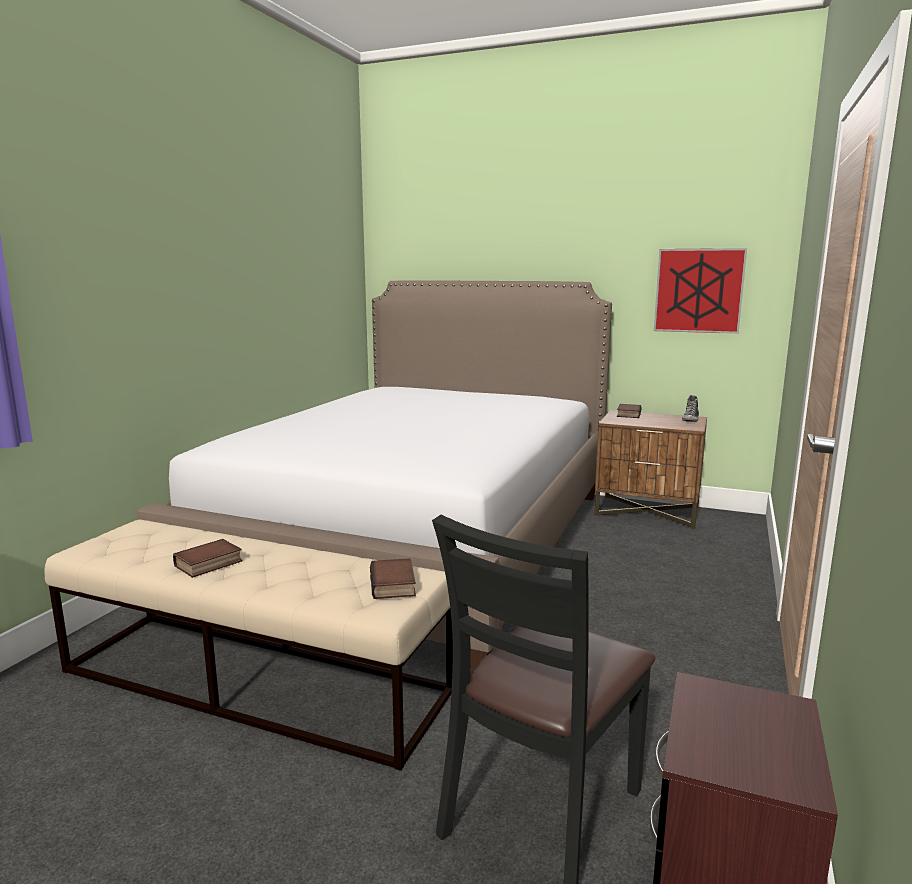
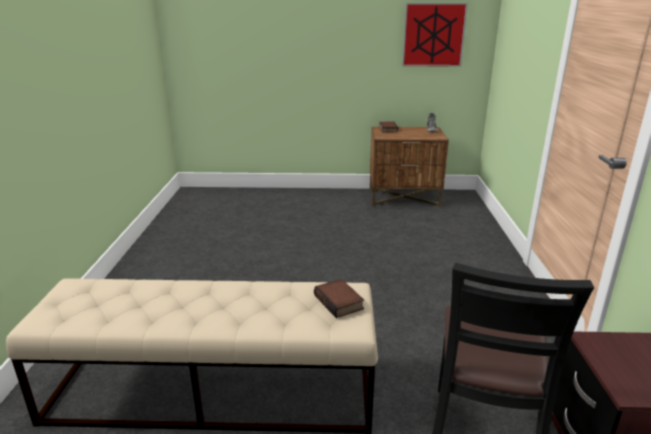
camera: 20 degrees left, 10 degrees up
(208, 564) = (174, 313): book -> none
(418, 540) = (260, 245): bed -> none

